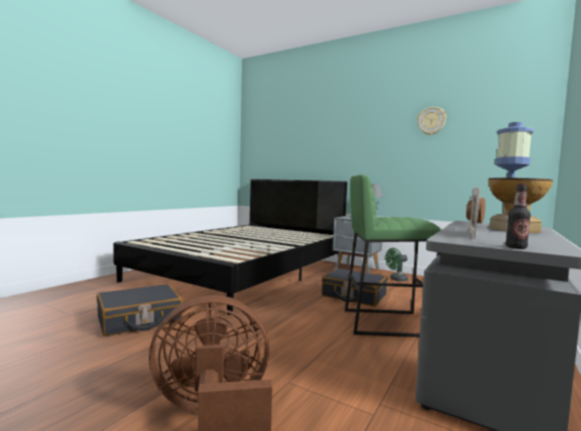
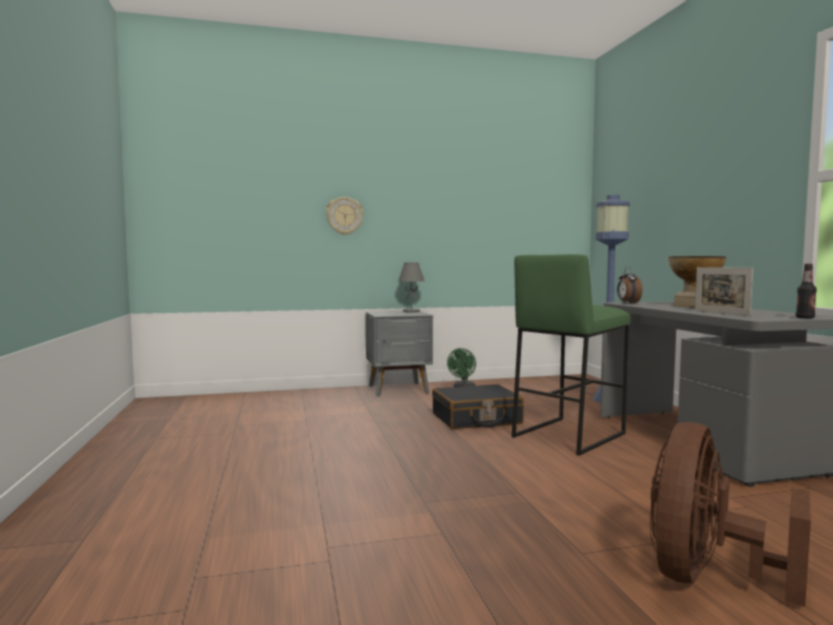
camera: 45 degrees left, 0 degrees up
(139, 320) = (341, 551): black suitcase -> none
(245, 271) = (270, 430): black bed -> none
(431, 121) = (471, 179): wall clock -> wall clock (344, 216)

